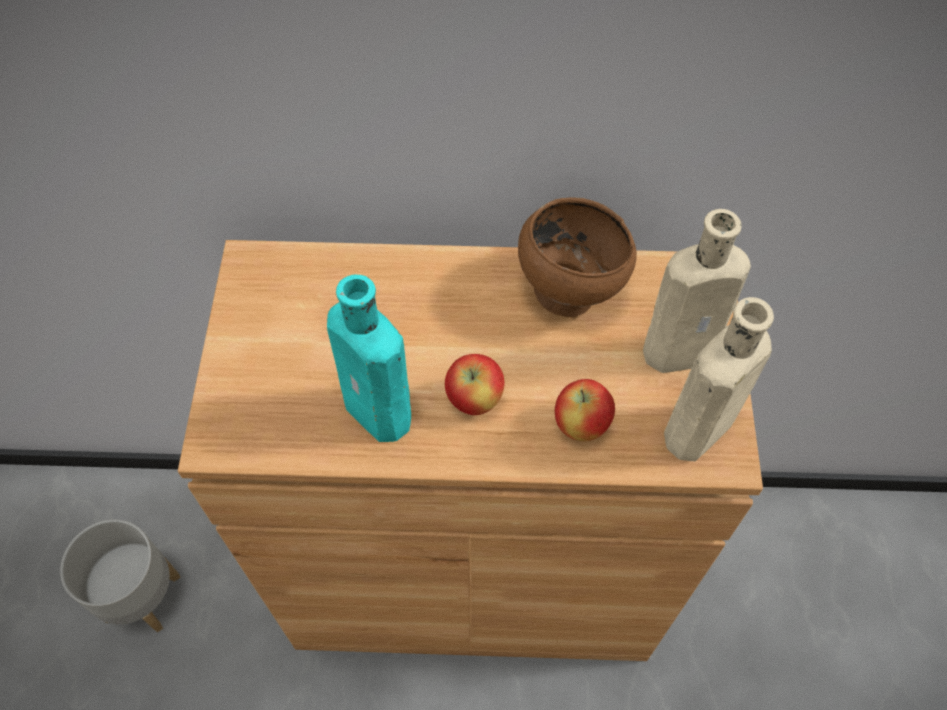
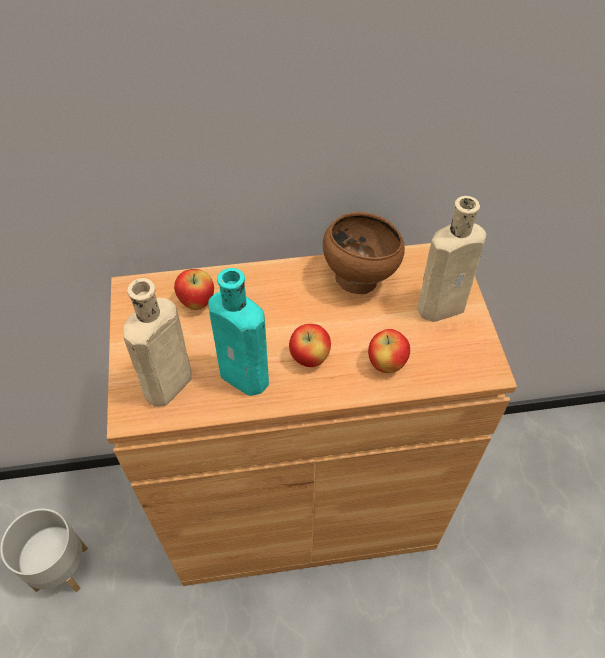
camera: 10 degrees left, 5 degrees down
(335, 294) = (197, 302): none -> apple
(694, 434) = (463, 358): beige bottle -> beige bottle (166, 387)

